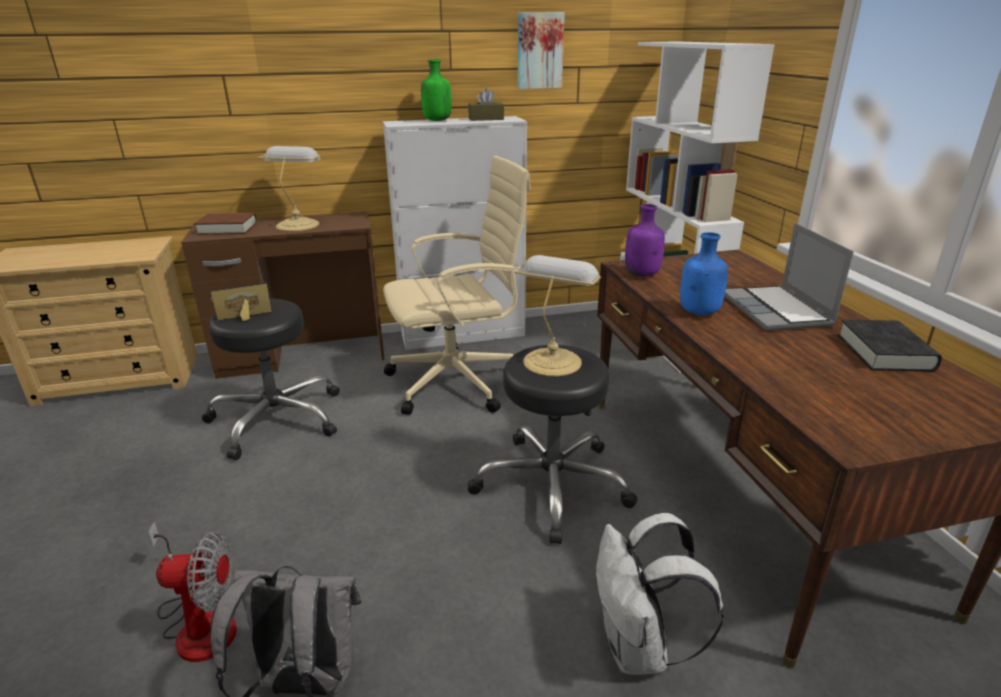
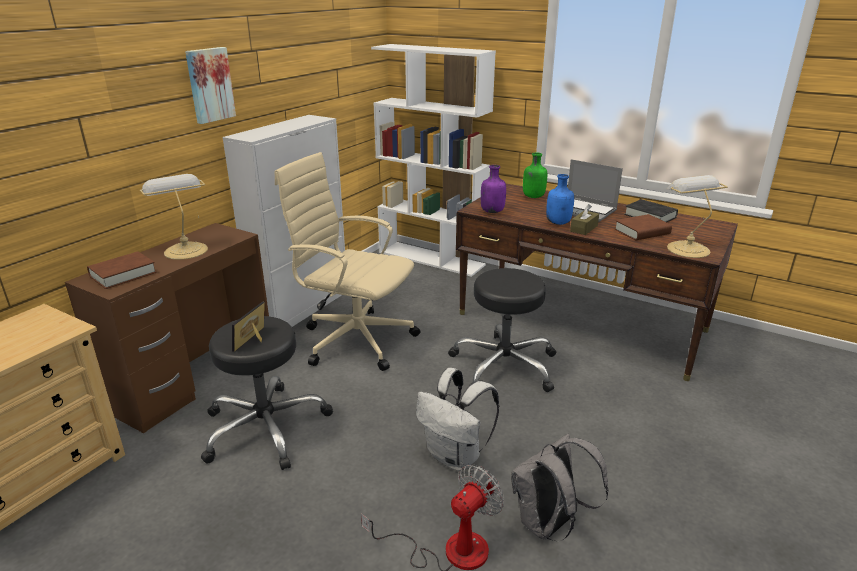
camera: 45 degrees left, 0 degrees up
(436, 120) = (268, 129): green bottle -> green bottle (533, 197)
(458, 382) = (355, 339): beige office chair -> beige office chair turned 90 degrees counterclockwise
(486, 119) = (300, 121): brown tissue box -> brown tissue box (584, 228)
(539, 51) = (315, 60): picture -> picture (209, 85)
(553, 360) = (503, 279): table lamp -> table lamp (686, 248)
(639, 648) = (641, 409): white backpack -> white backpack (456, 456)
(811, 367) = (642, 232): none -> brown book

